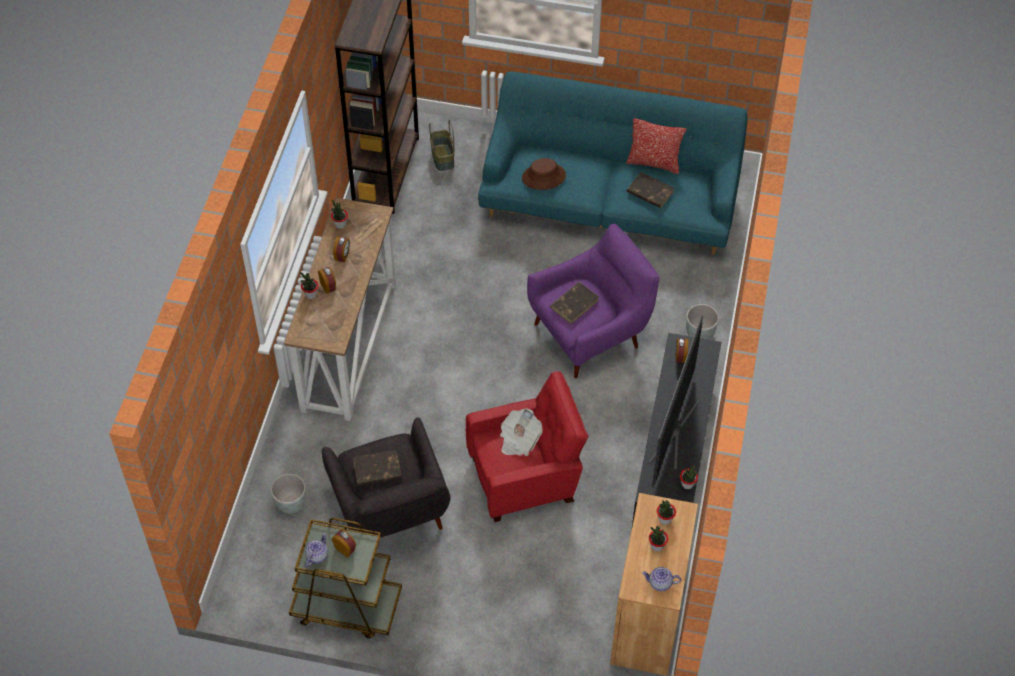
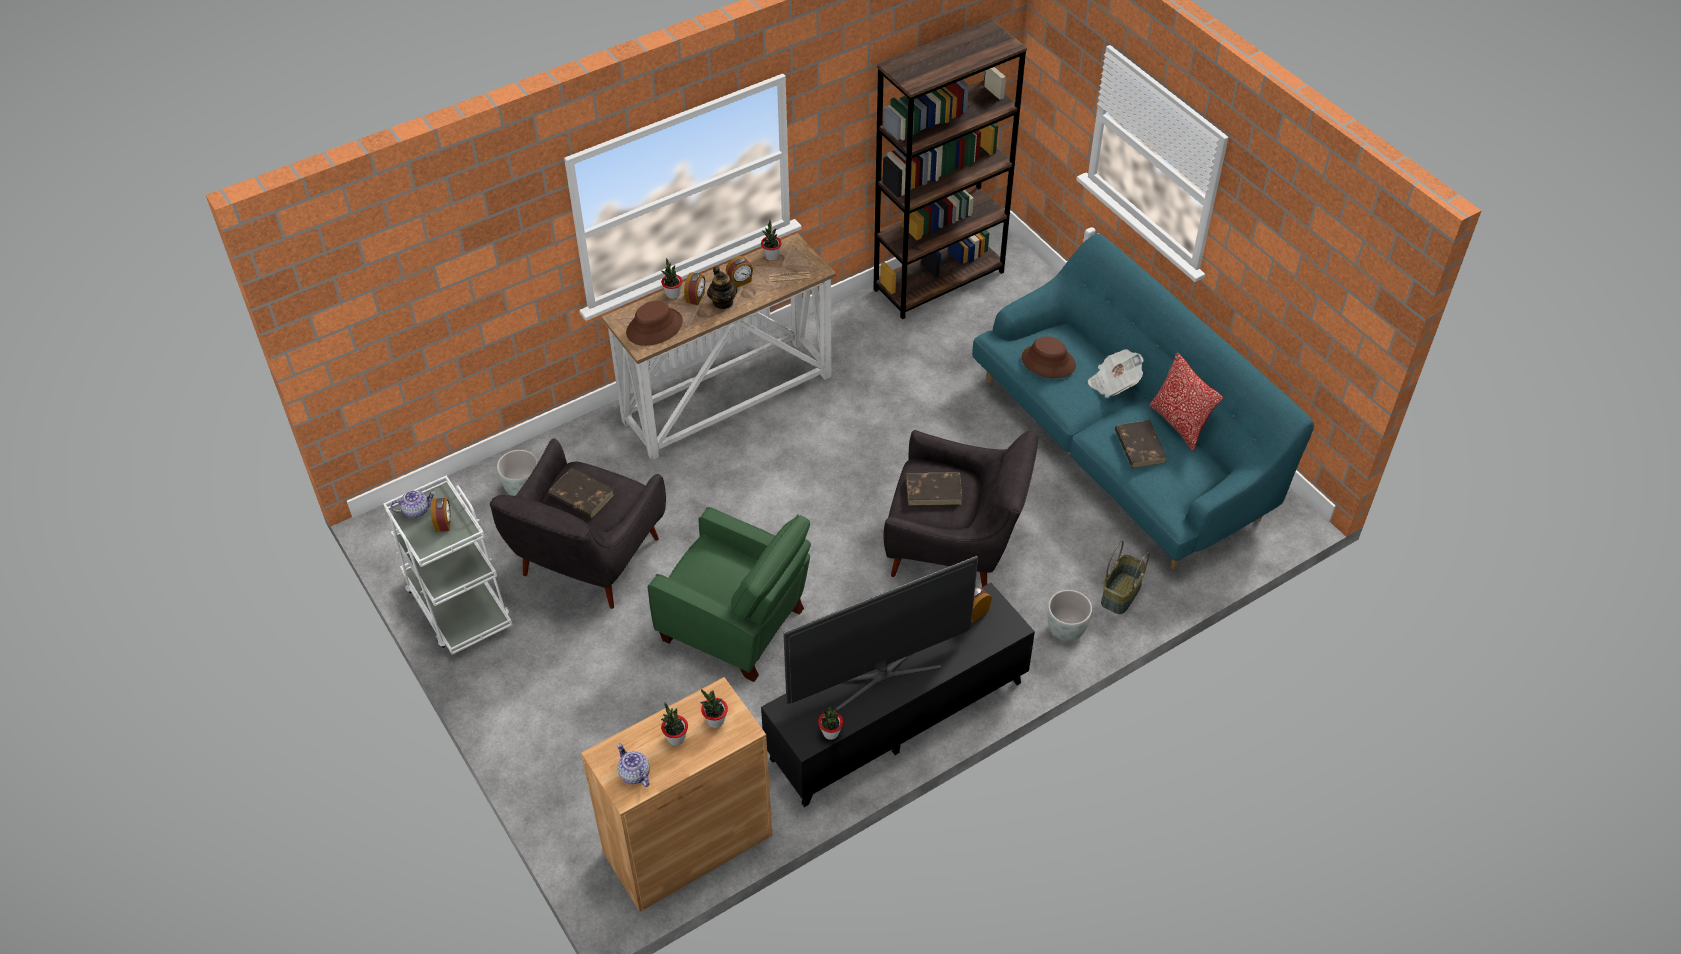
camera: 45 degrees right, 5 degrees down
(327, 324) = (654, 327): none -> brown hat
(346, 606) = (458, 605): brown cart -> white cart
(349, 276) = (723, 302): none -> teapot
(443, 158) = (1006, 303): basket -> basket (1121, 594)
(519, 440) = (732, 568): newspaper -> newspaper (1114, 383)
(526, 478) = (737, 627): red armchair -> green armchair
(590, 333) = (956, 548): purple armchair -> grey armchair

